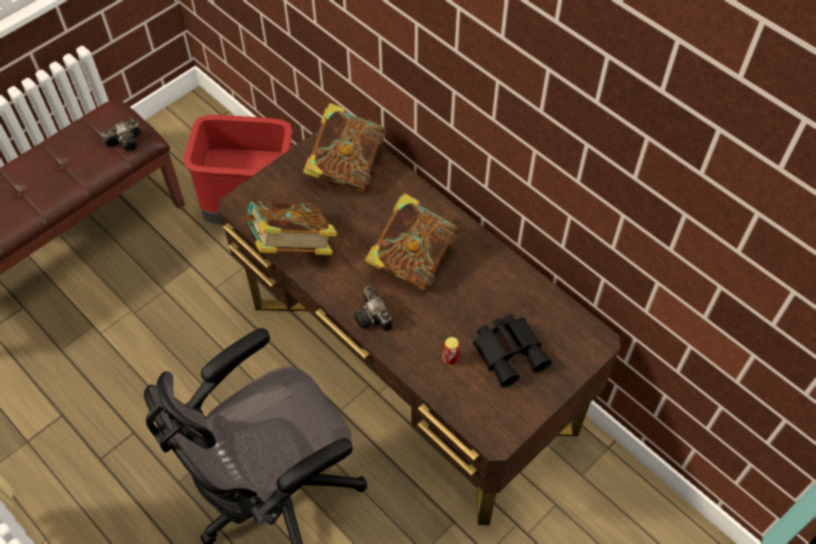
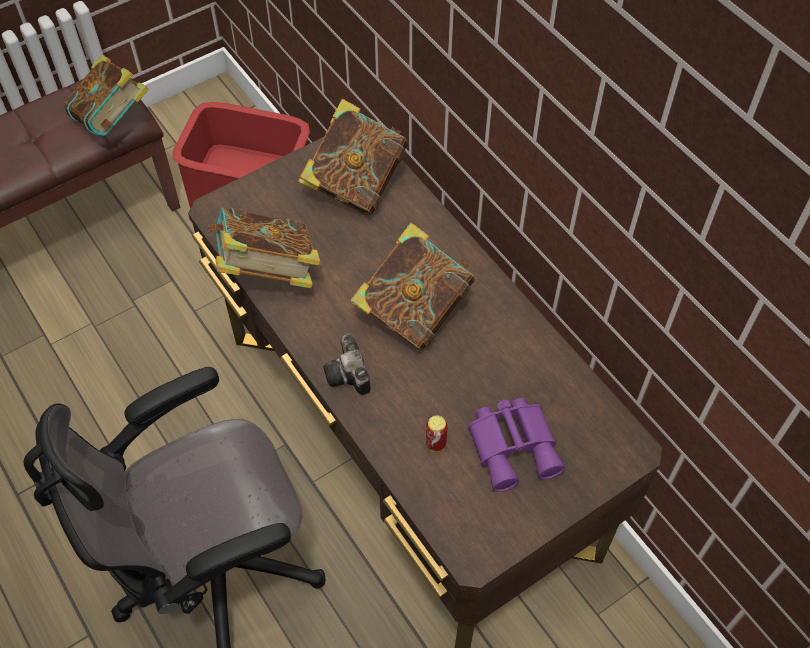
camera: 10 degrees right, 0 degrees up
(127, 141) = (113, 120): camera -> book
(510, 351) = (515, 446): black binoculars -> purple binoculars

